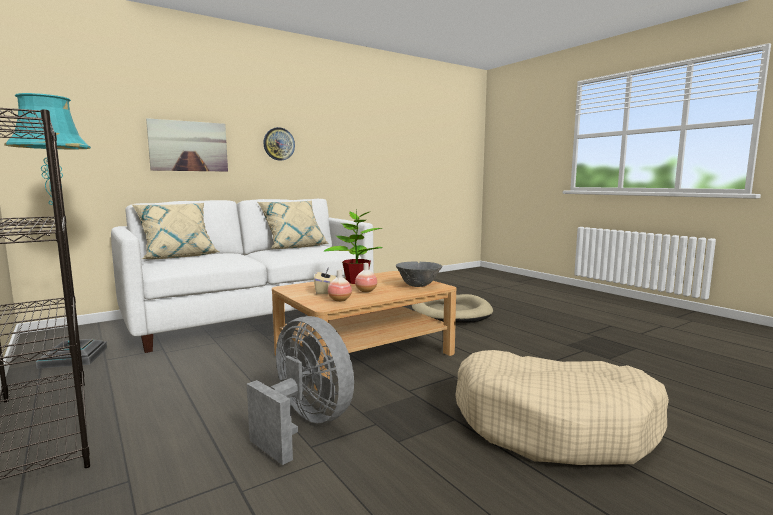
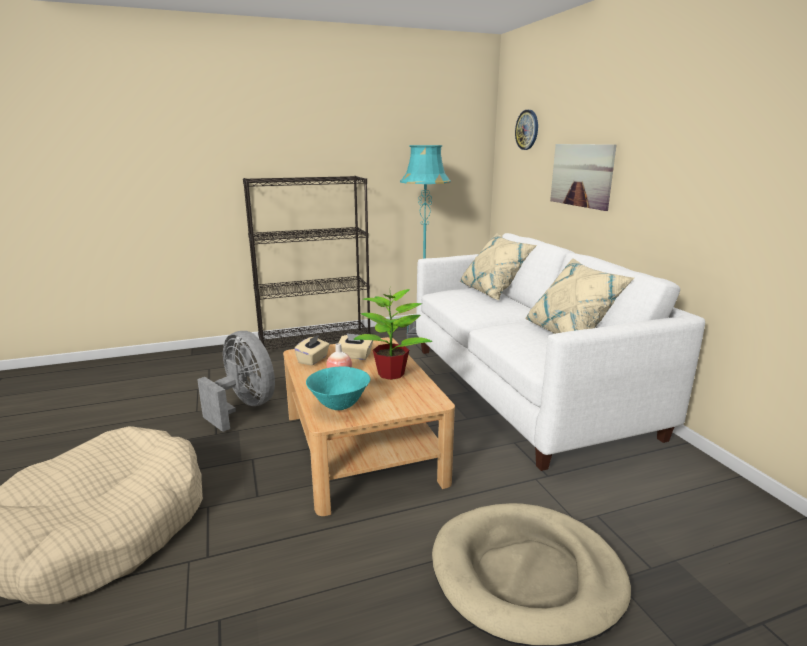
camera: 105 degrees right, 10 degrees up
(279, 144) = (675, 174): wall clock -> wall clock (527, 130)
(304, 425) = (244, 407): grey fan -> grey fan turned 105 degrees counterclockwise
(340, 300) = (313, 360): vase -> beige tissue box
(418, 286) = (339, 406): grey bowl -> turquoise bowl

